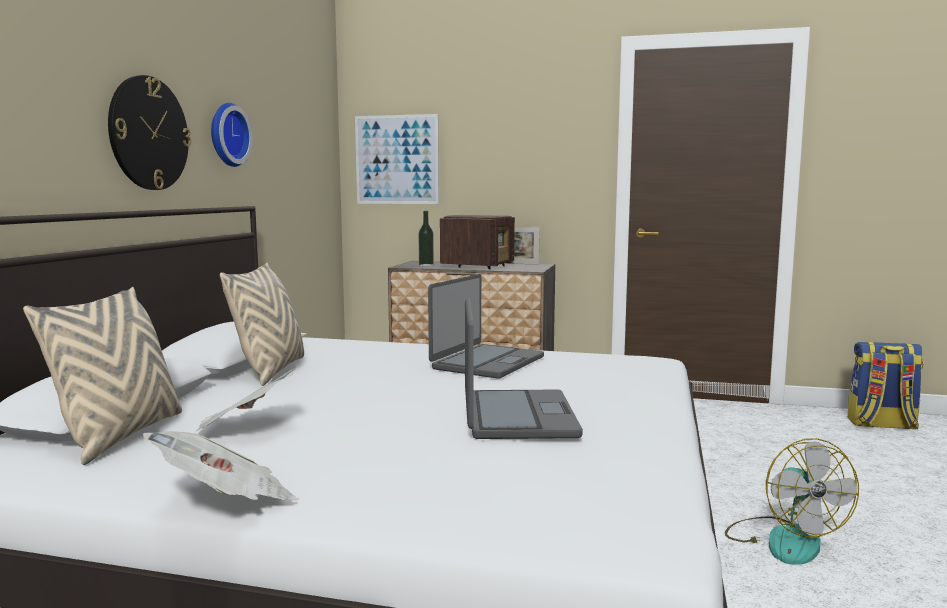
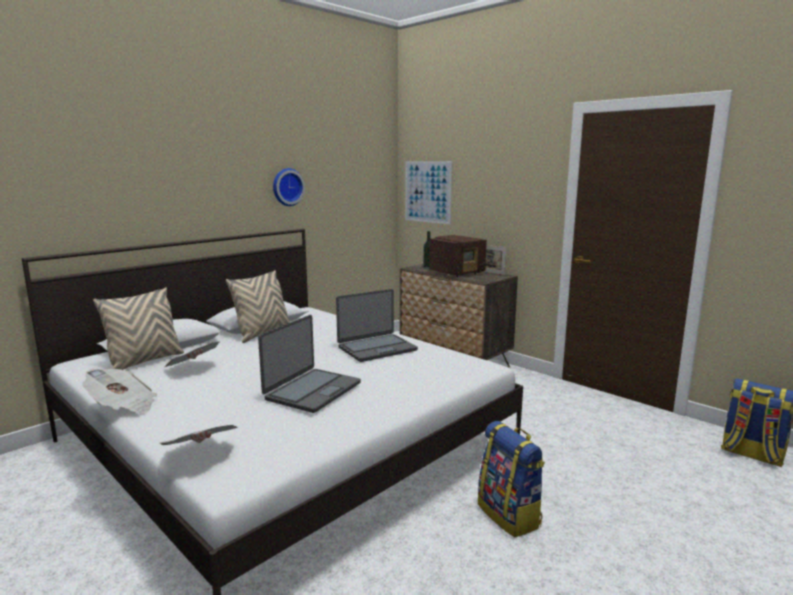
camera: 30 degrees right, 5 degrees up
(149, 133) = (224, 194): wall clock -> none
(530, 523) = (200, 454): none -> newspaper
(784, 540) = (510, 515): fan -> backpack

